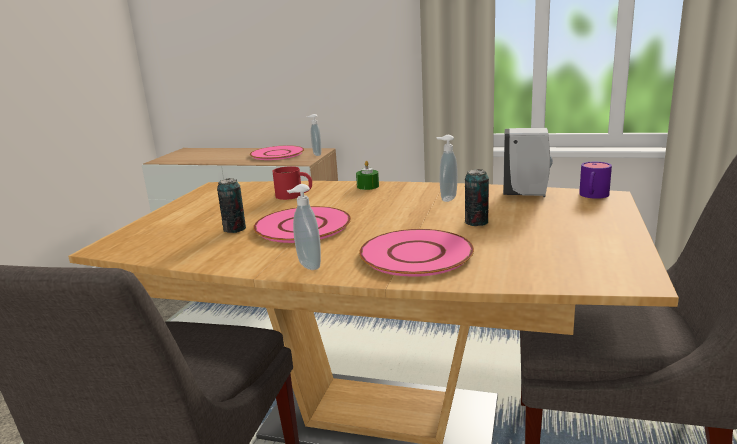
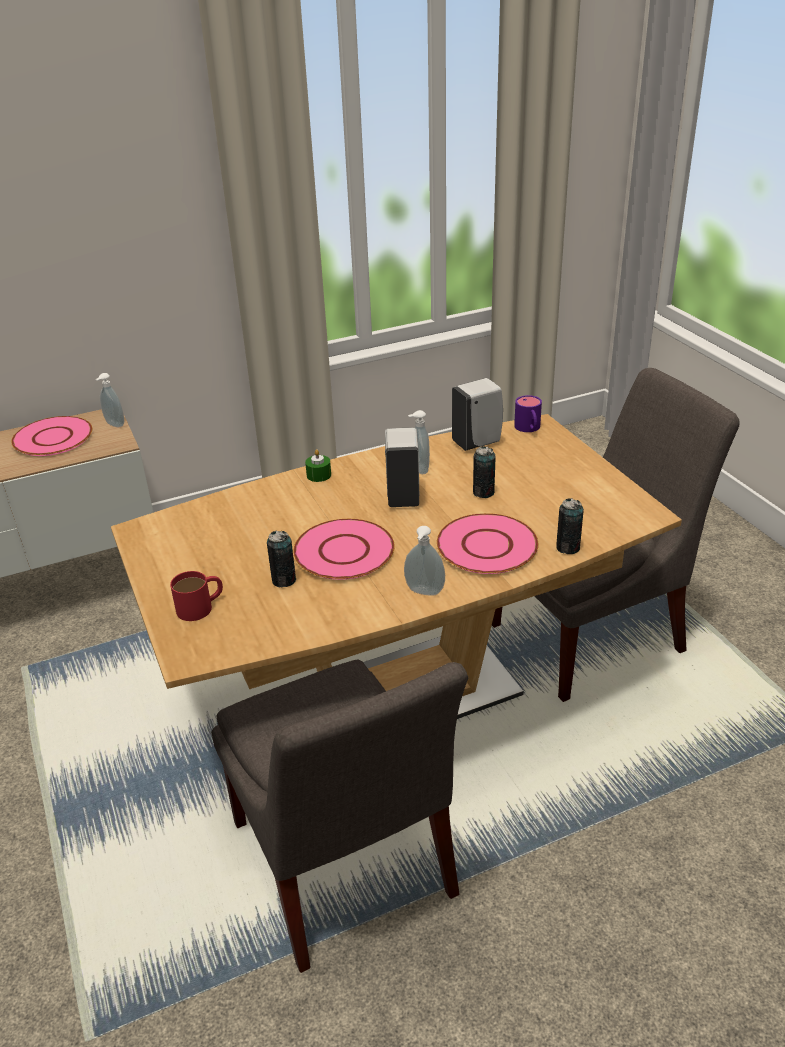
camera: 40 degrees left, 15 degrees up
(294, 195) = (262, 513): red mug -> red mug (201, 606)
(405, 209) = (403, 496): none -> white soap dispenser
(492, 278) = (568, 548): none -> can

